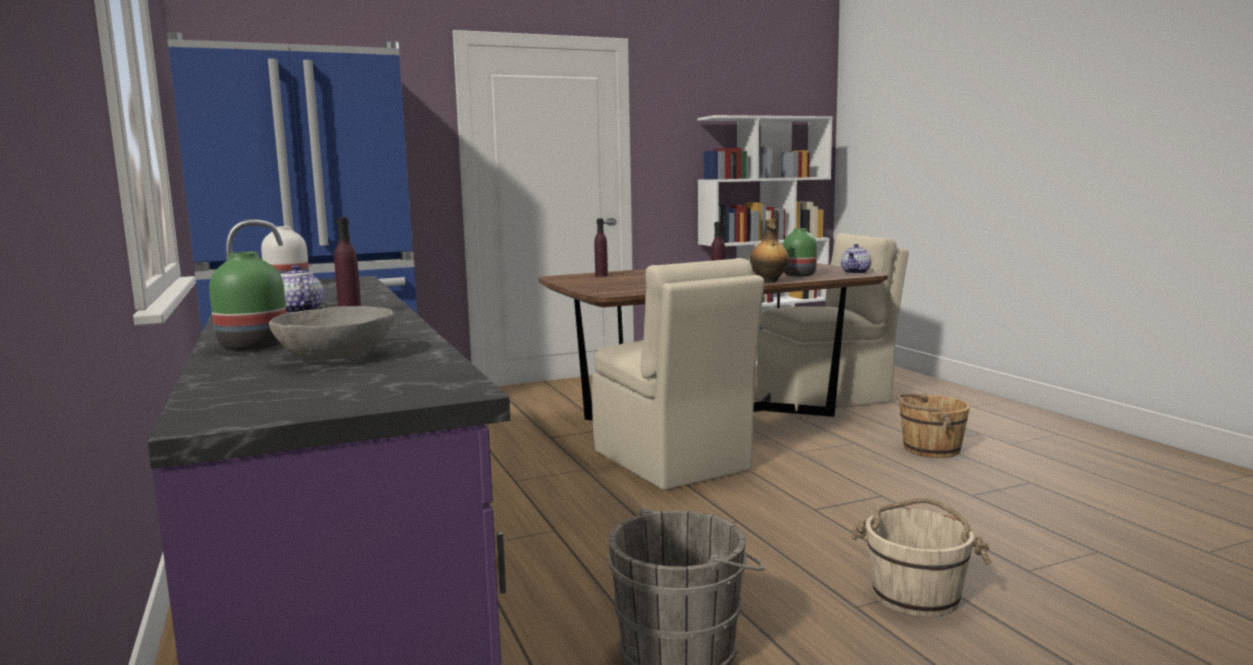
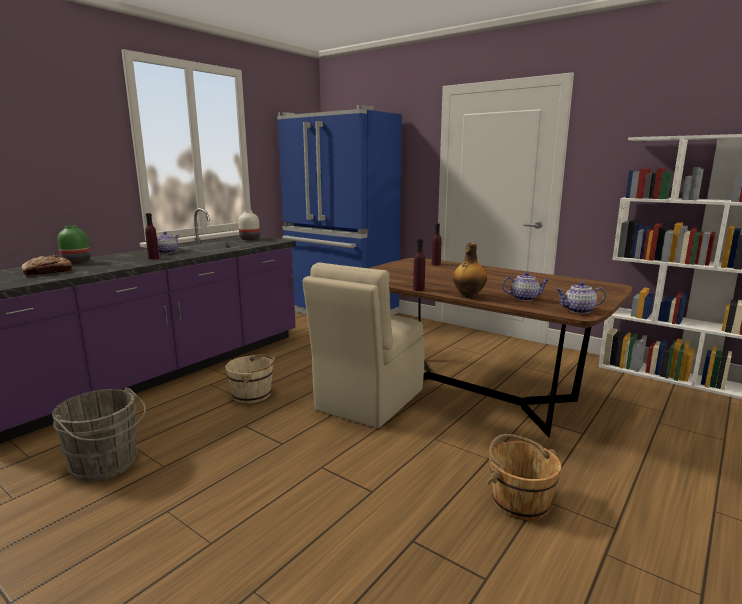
camera: 60 degrees right, 5 degrees up
(337, 356) = (48, 272): grey bowl -> bread
(799, 275) = (524, 298): green vase -> teapot
(826, 397) = (600, 424): beige chair -> none
(916, 595) = (190, 534): beige bucket -> beige bucket (252, 395)

